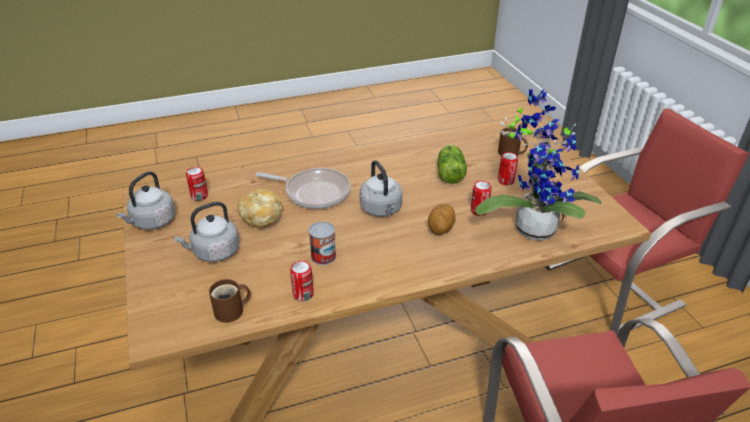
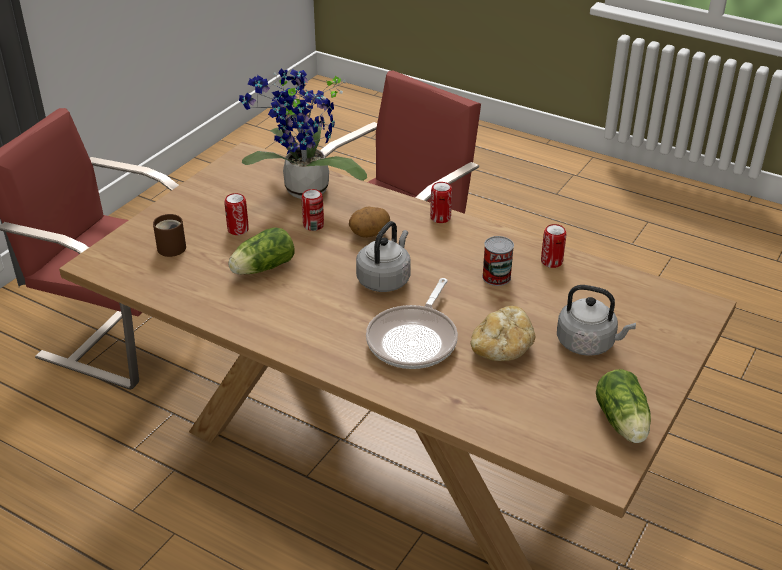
camera: 130 degrees left, 0 degrees up
(152, 222) = (623, 424): grey kettle -> lettuce
(199, 196) = (538, 423): can -> can (440, 218)
(232, 311) = (622, 285): brown mug -> none
(314, 192) = (414, 340): frying pan -> frying pan turned 135 degrees counterclockwise

